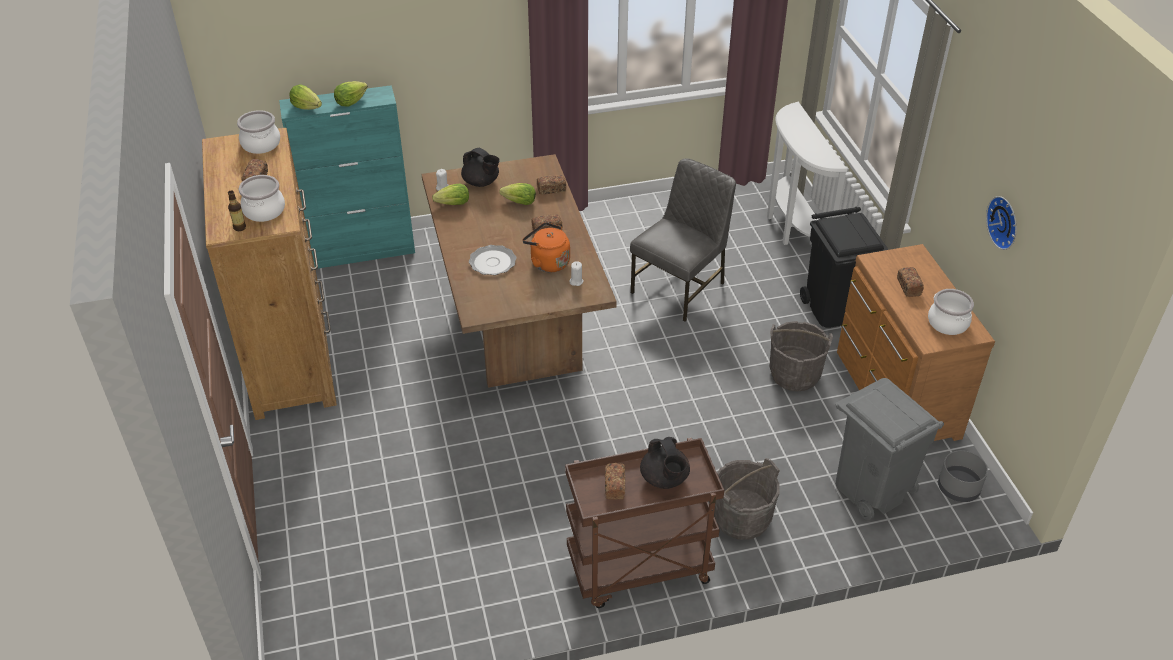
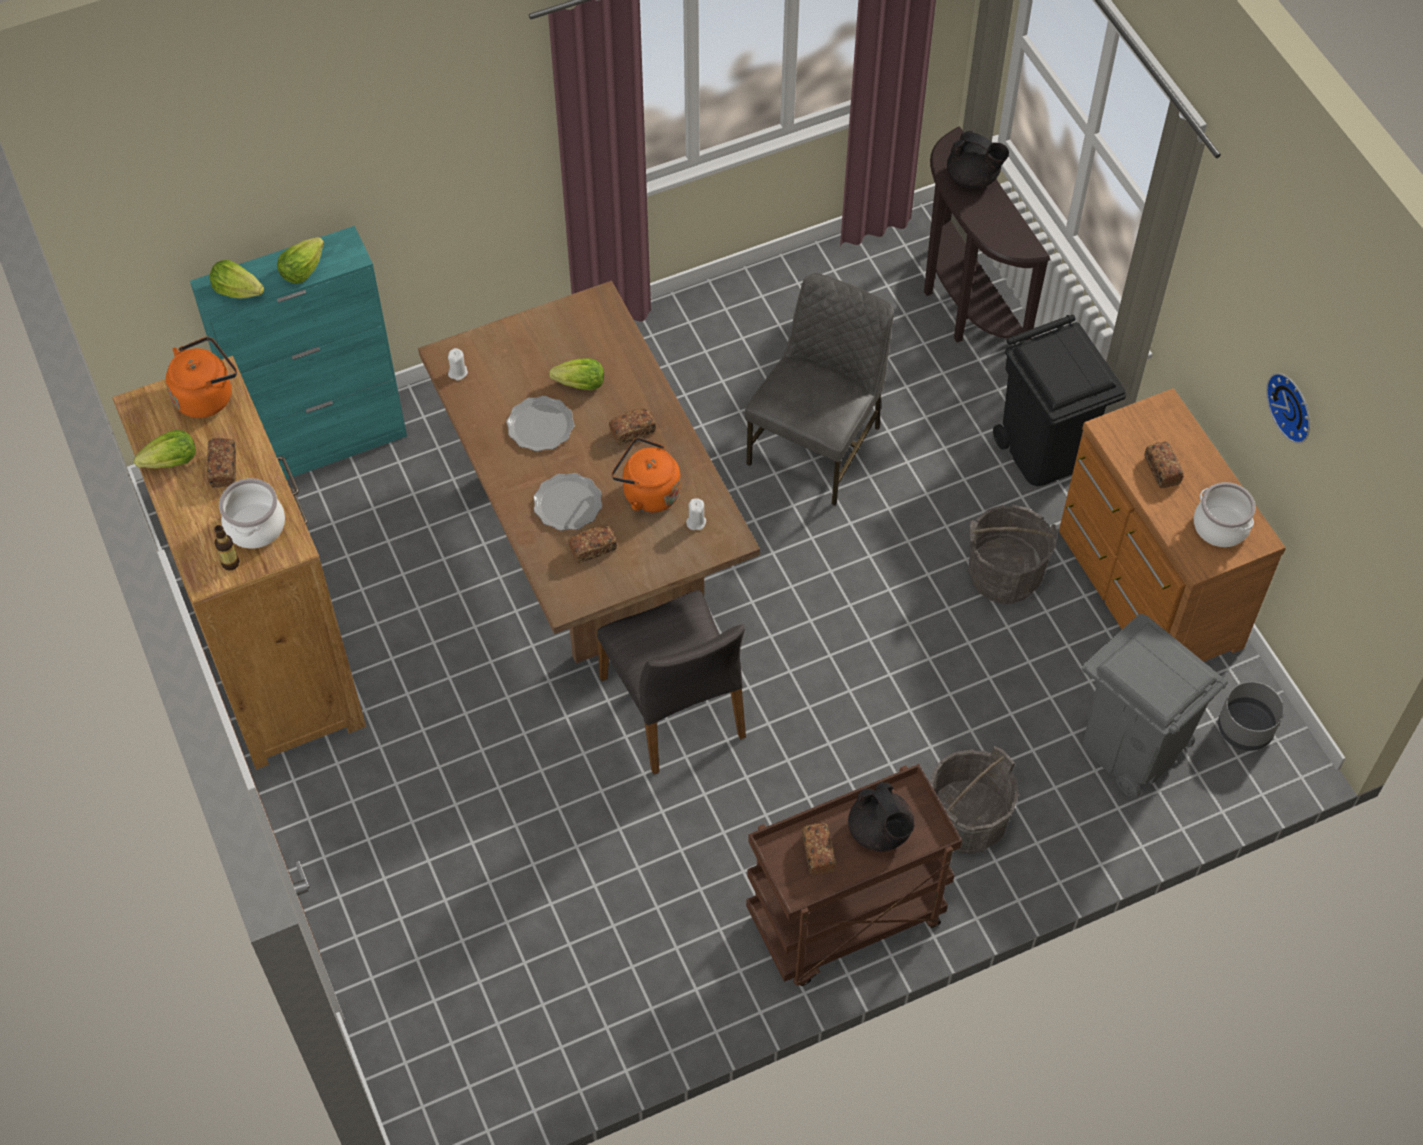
camera: 10 degrees left, 15 degrees up
(261, 144) = (207, 395): cooking pot -> orange kettle
(453, 204) = (483, 402): lettuce -> lettuce (172, 462)
(481, 182) = (513, 353): black teapot -> black teapot (973, 178)
(487, 220) = (540, 425): none -> plate
(548, 421) = (675, 707): none -> grey chair
(551, 189) = (621, 352): bread -> bread (593, 548)
(791, 228) = (963, 309): white console table -> brown console table

